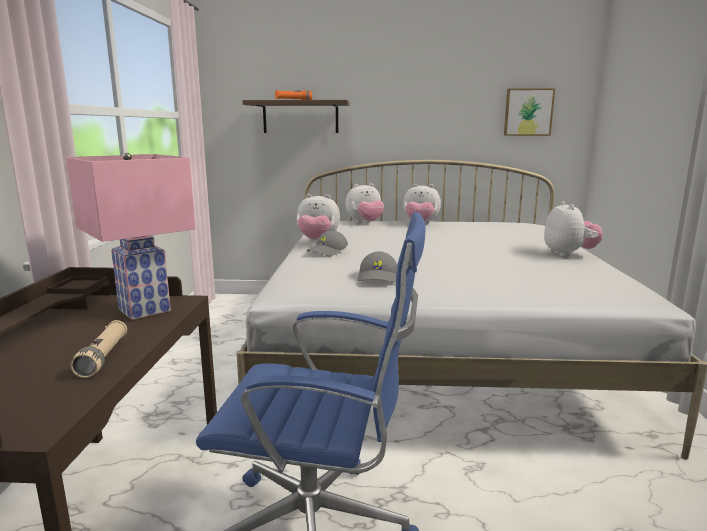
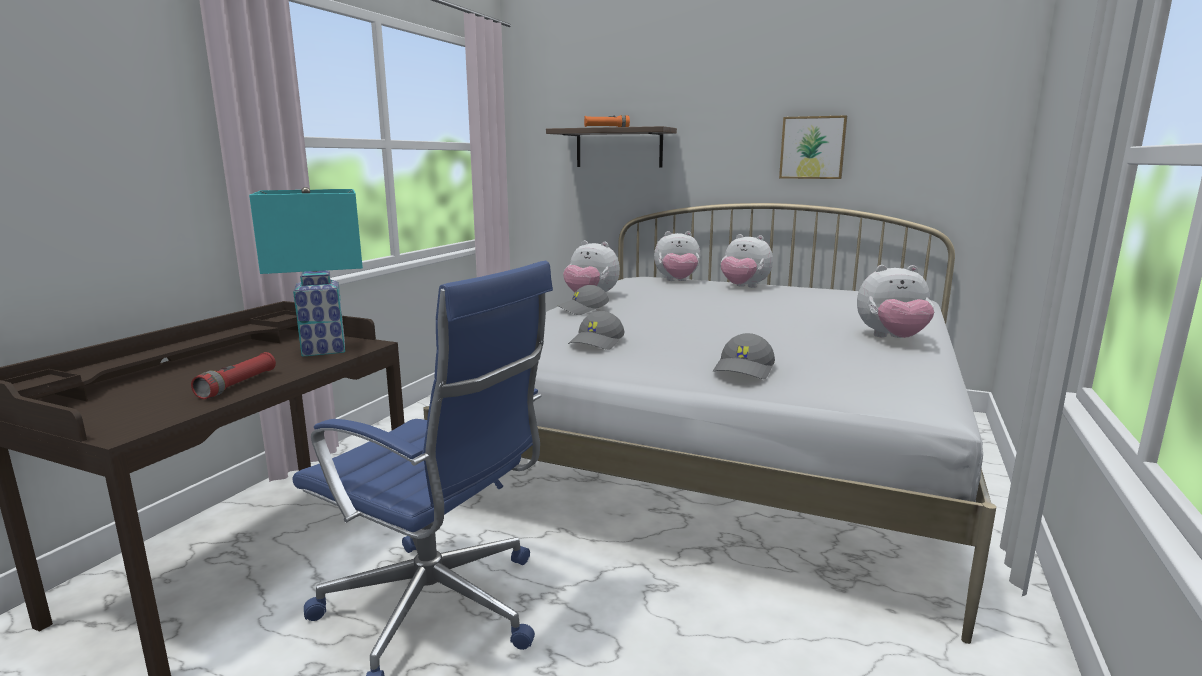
camera: 20 degrees right, 0 degrees up
(103, 357) = (238, 385): beige flashlight -> red flashlight
(146, 310) = (325, 349): pink table lamp -> turquoise table lamp
(513, 287) = (745, 369): none -> grey cap
(528, 112) = (920, 139): picture -> picture (812, 147)
(569, 254) = (892, 339): plush toy -> plush toy turned 75 degrees clockwise

